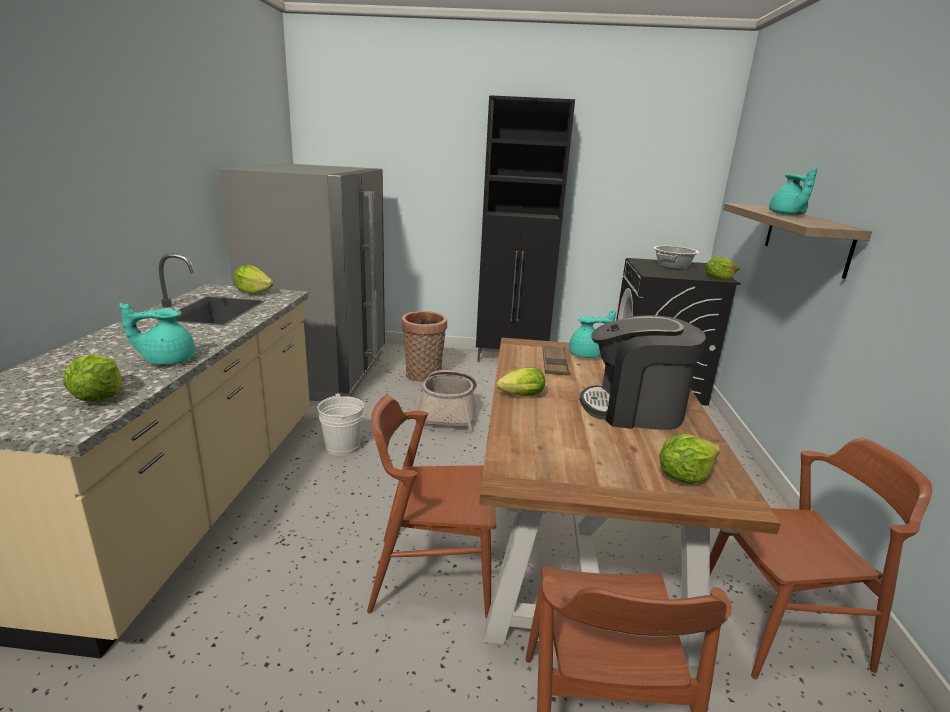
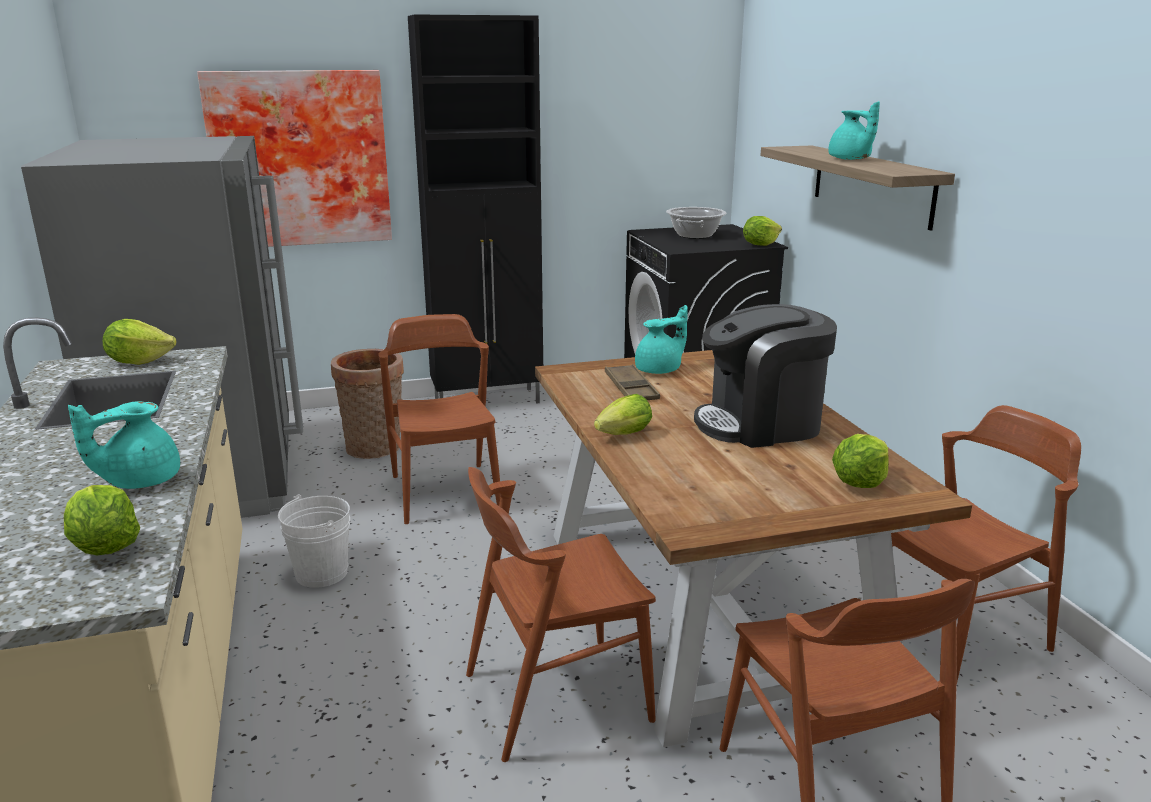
camera: 20 degrees left, 0 degrees up
(414, 187) = (300, 159): none -> picture
(448, 412) = (445, 492): basket -> brown chair

